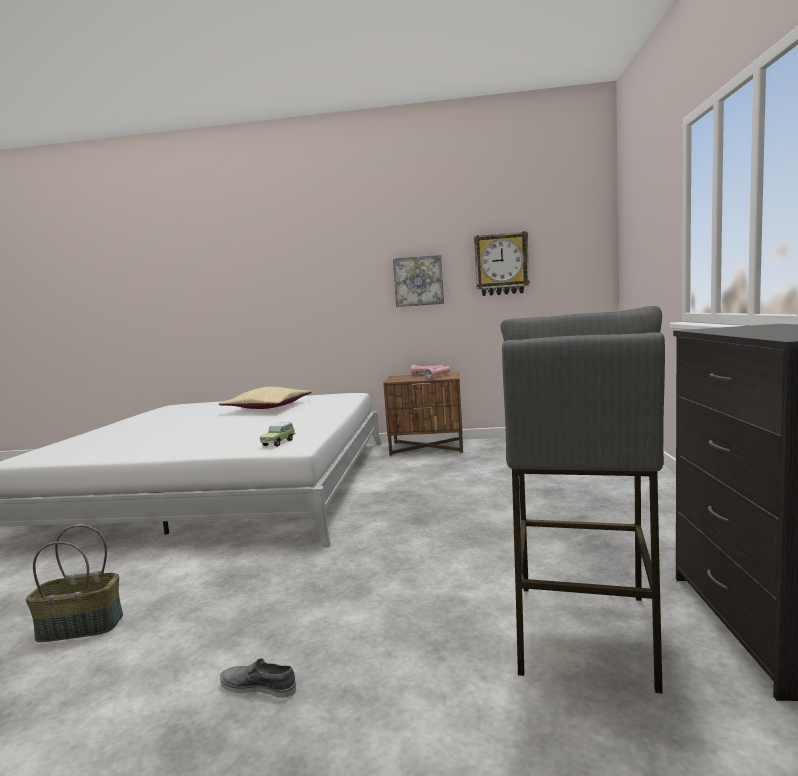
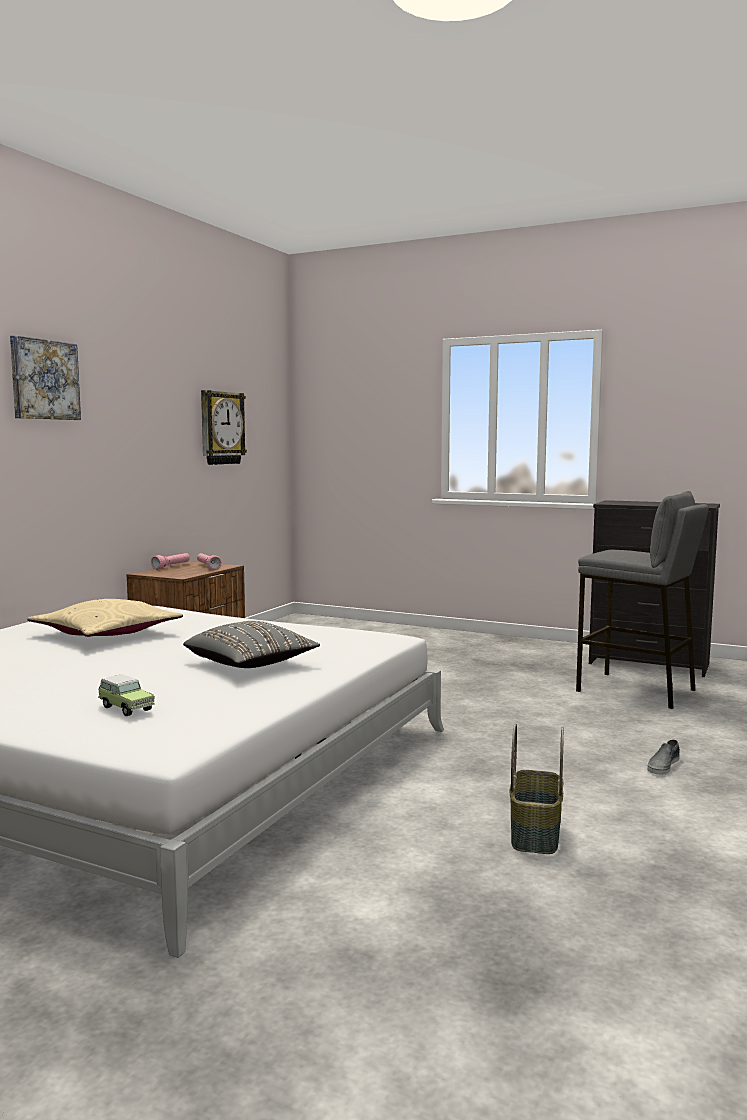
camera: 70 degrees left, 0 degrees up
(197, 438) = (251, 665): none -> grey pillow
(279, 442) = (362, 640): toy car -> toy car (125, 708)
(418, 281) = (153, 440): picture -> picture (44, 380)

